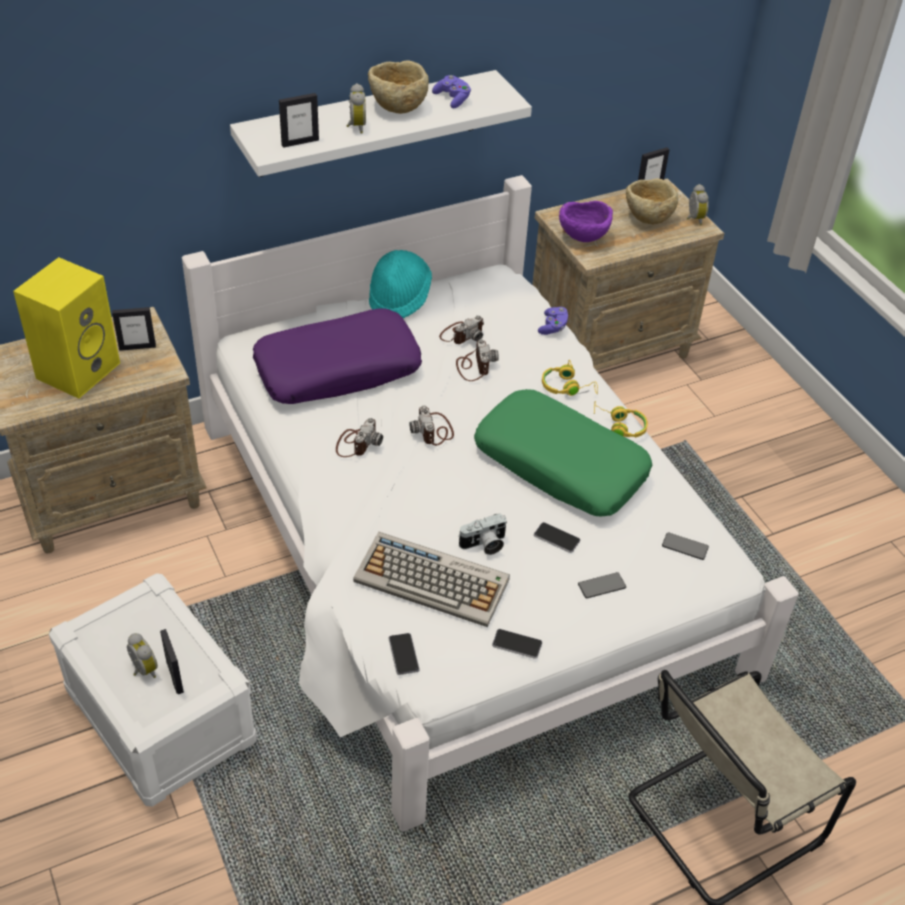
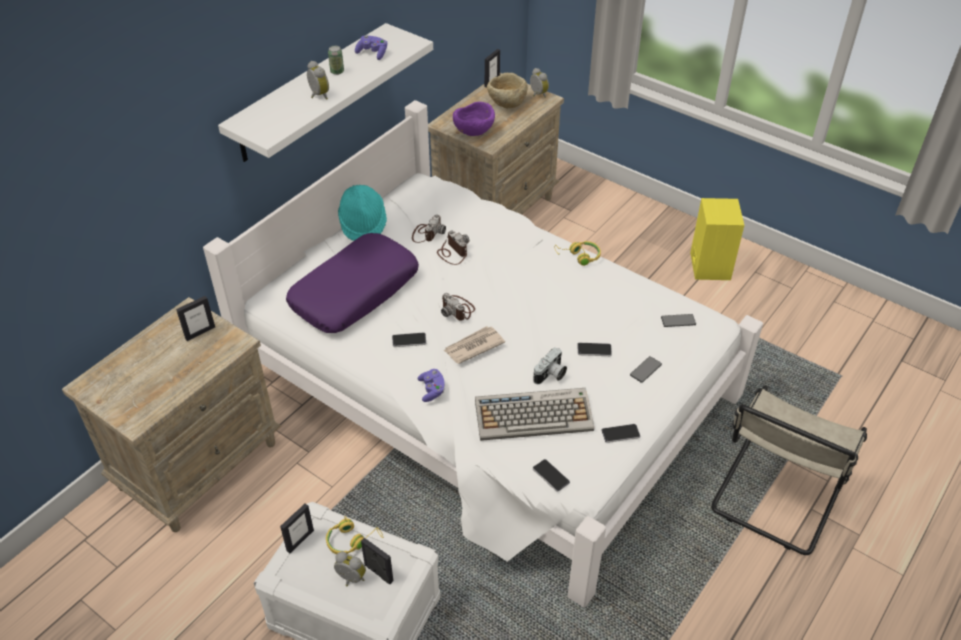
camera: 25 degrees left, 0 degrees up
(78, 369) = (164, 368): yellow speaker -> yellow speaker (709, 265)
(300, 142) = (285, 121): picture frame -> picture frame (300, 540)
(357, 443) = (409, 340): camera -> phone
(397, 107) = (337, 72): beige bowl -> can
(420, 478) = (473, 346): none -> newspaper
(553, 327) = (486, 205): purple game controller -> purple game controller (432, 390)
(561, 465) = (560, 298): green pillow -> none
(567, 387) = (527, 243): yellow headphones -> yellow headphones (352, 540)

